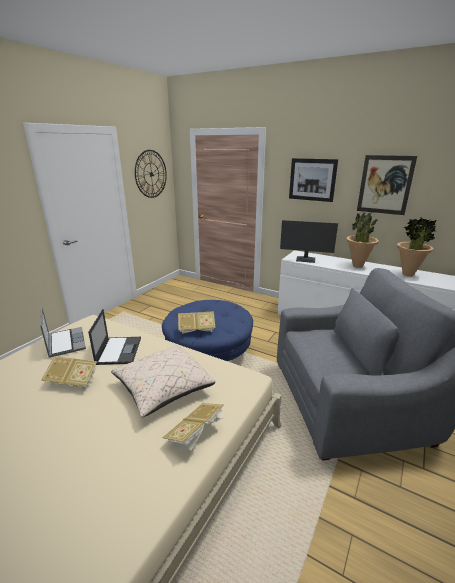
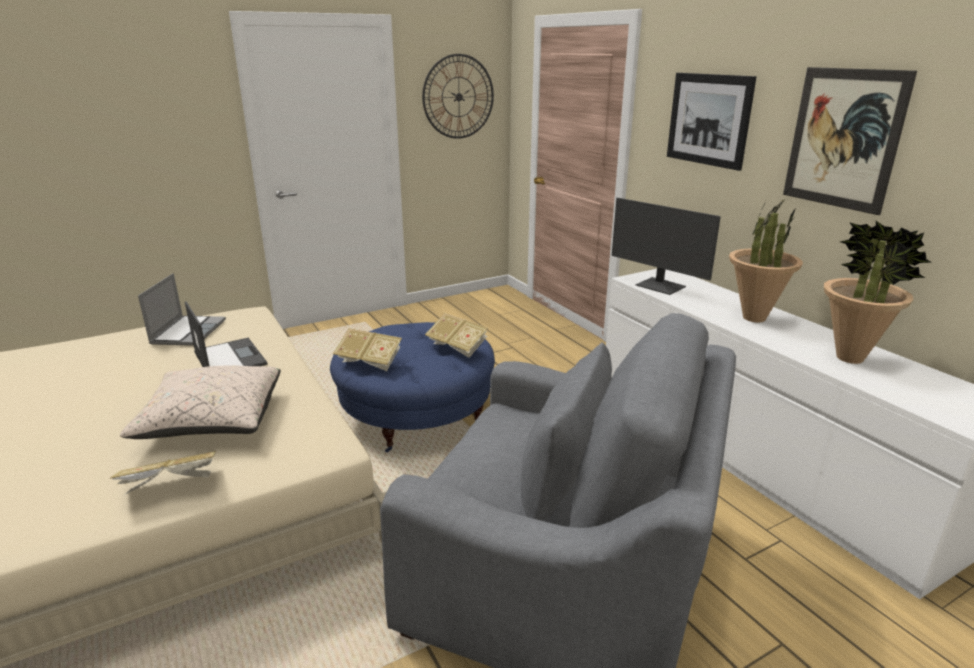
camera: 30 degrees right, 0 degrees up
(73, 381) = (136, 378): book -> book (457, 347)
(119, 350) = (229, 358): laptop -> laptop turned 60 degrees counterclockwise

